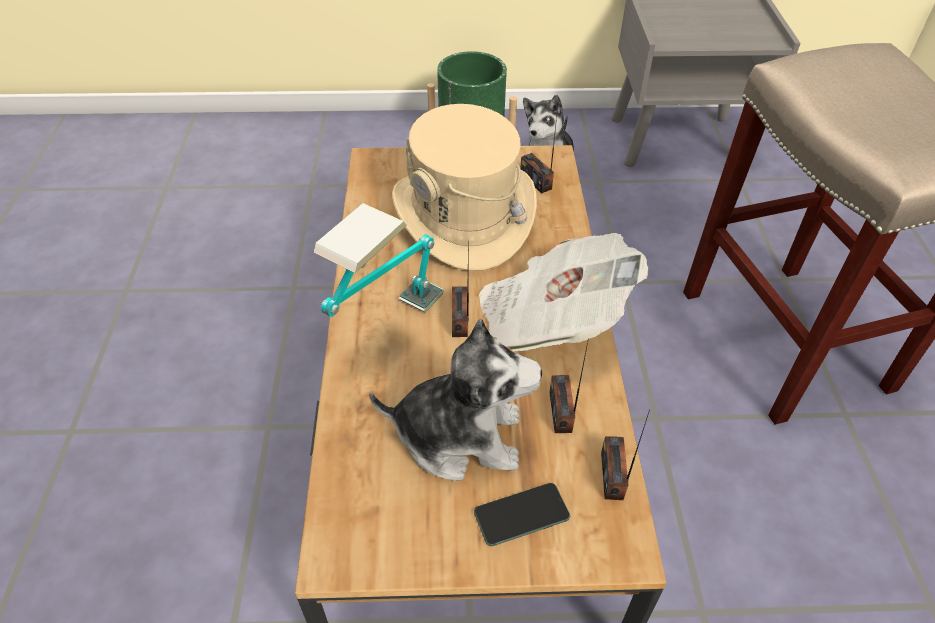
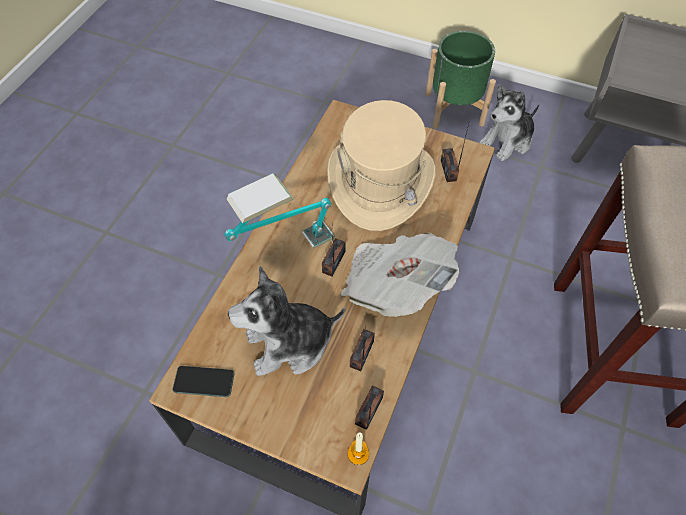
camera: 25 degrees right, 10 degrees up
(460, 436) = (289, 344): plush toy -> plush toy turned 135 degrees clockwise
(521, 514) = (298, 411): phone -> phone (204, 381)
(632, 534) = (358, 454): none -> candle

